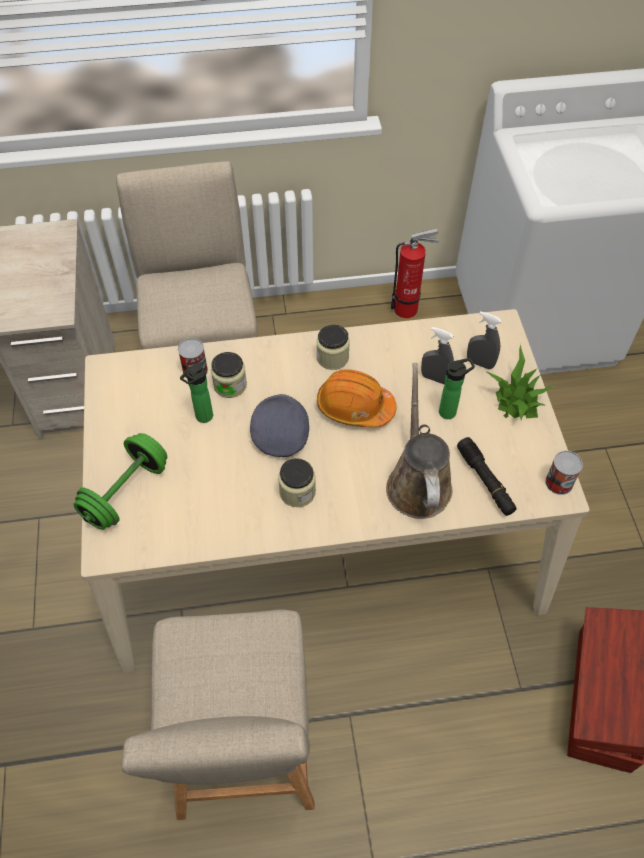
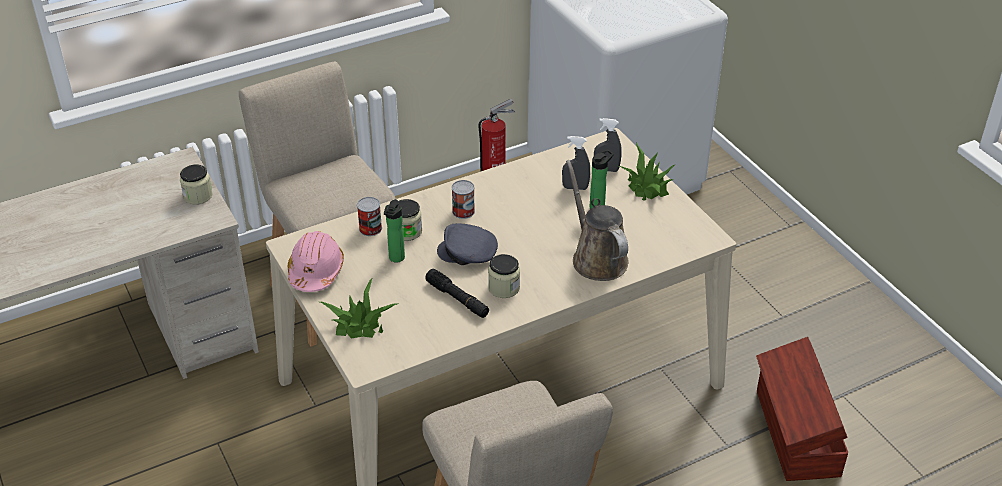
camera: 20 degrees left, 15 degrees down
(115, 409) = (316, 271): none -> pink hard hat
(126, 492) = (359, 324): green dumbbell -> potted plant
(280, 433) = (468, 253): grey cap -> grey cap turned 60 degrees counterclockwise
(332, 357) = (484, 193): jar -> jar (198, 196)
(354, 407) = (520, 221): orange hard hat -> none
(485, 481) = (649, 244): black flashlight -> black flashlight (457, 299)
(559, 482) = (705, 231): can -> can (463, 211)

